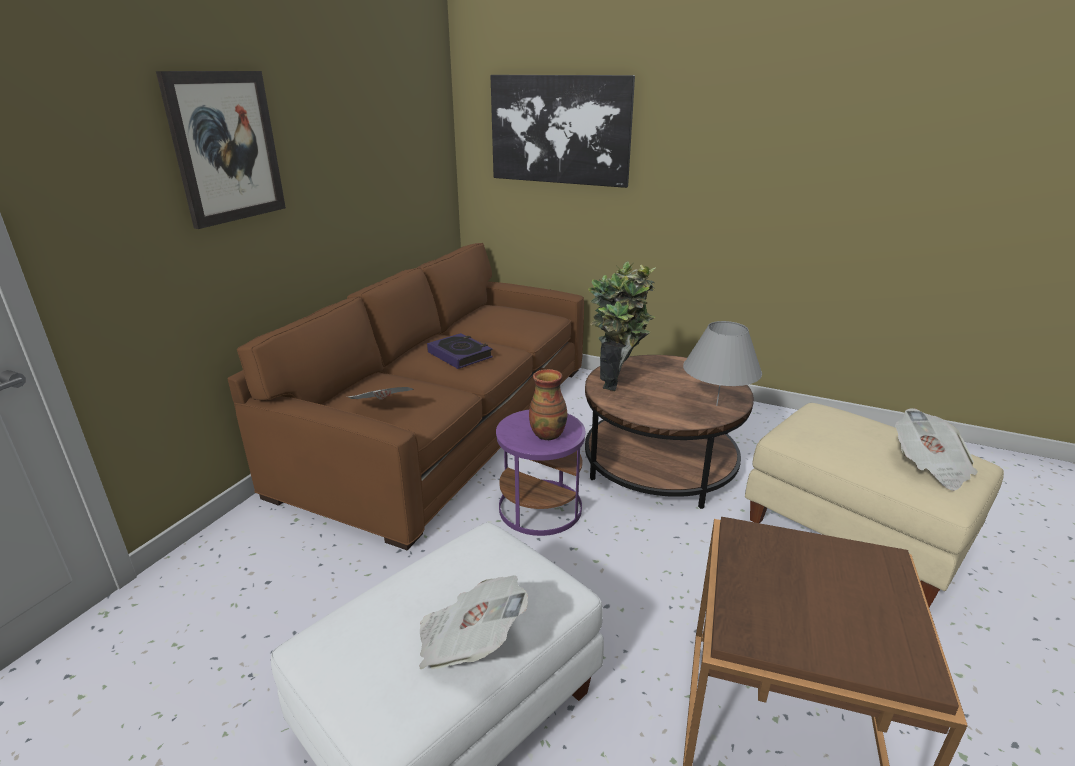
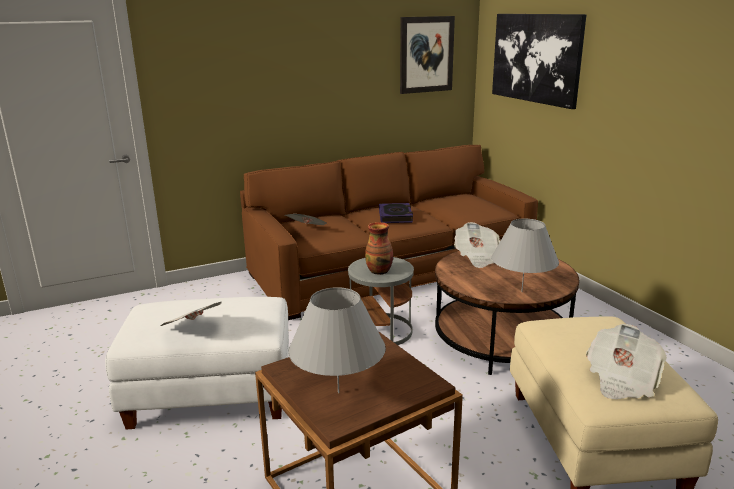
camera: 40 degrees right, 5 degrees down
(226, 147) = (265, 57): picture -> picture (426, 54)
(540, 507) = (381, 331): purple side table -> grey side table
(618, 380) = (477, 257): potted plant -> newspaper
(848, 629) = (338, 392): none -> grey table lamp

